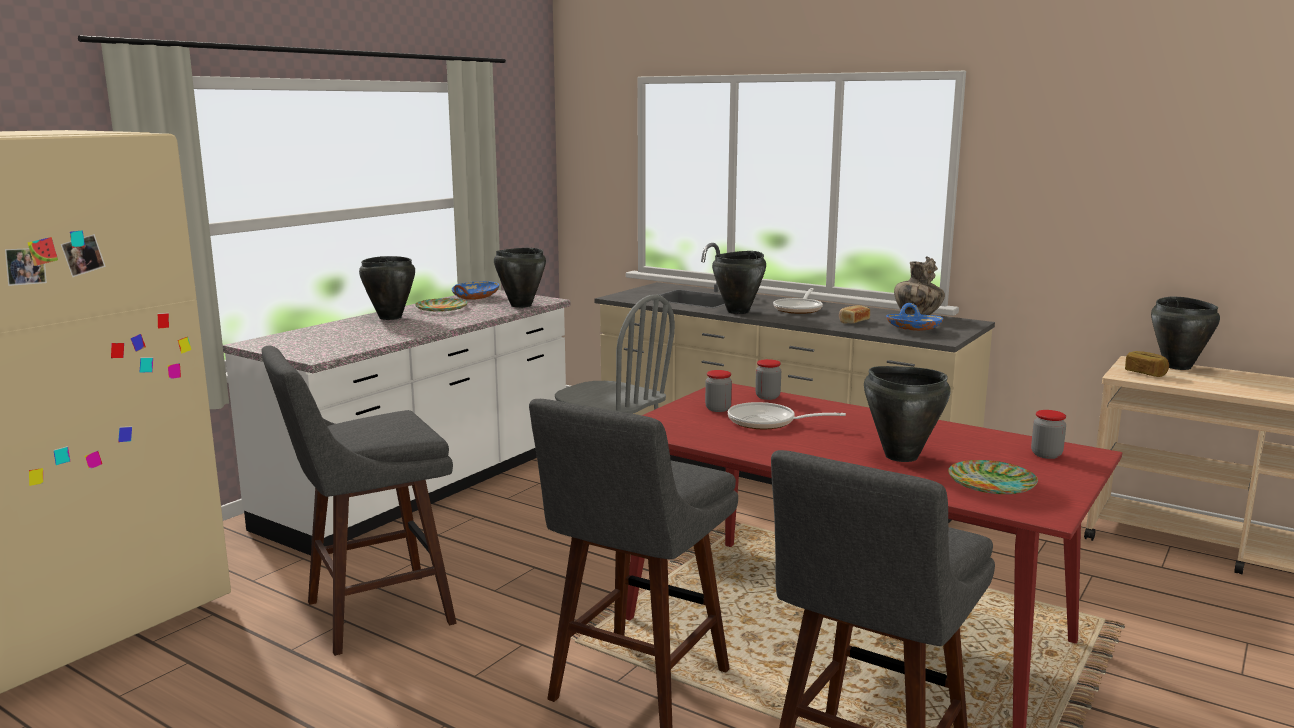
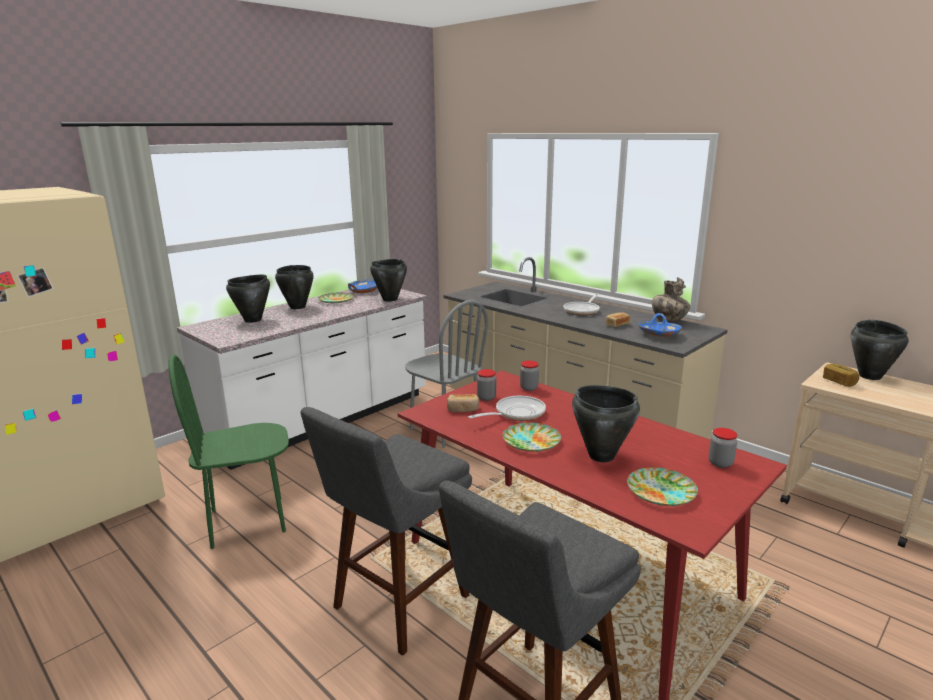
camera: 10 degrees right, 5 degrees up
(371, 614) = (247, 521): grey stool -> green chair
(695, 422) = (463, 409): none -> bread
(738, 312) = (537, 311): black cooking pot -> black cooking pot (253, 320)
(767, 422) = (516, 413): frying pan -> frying pan turned 120 degrees clockwise
(804, 447) = (531, 441): none -> plate

